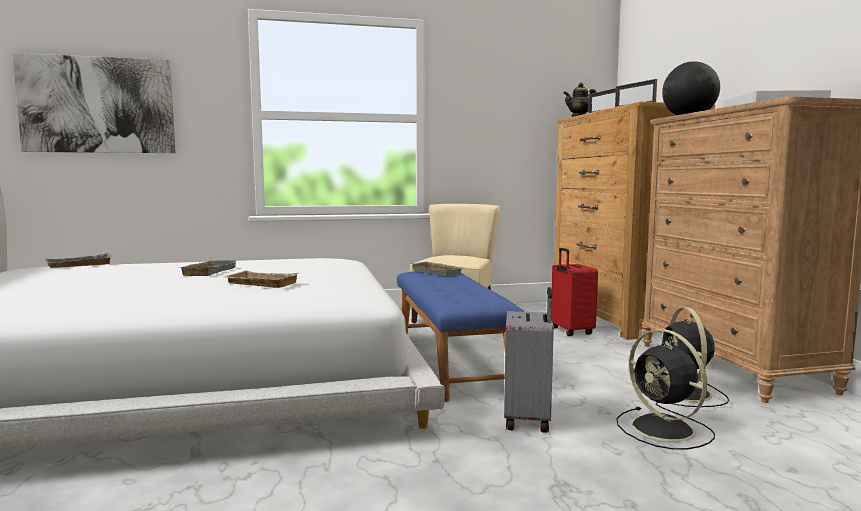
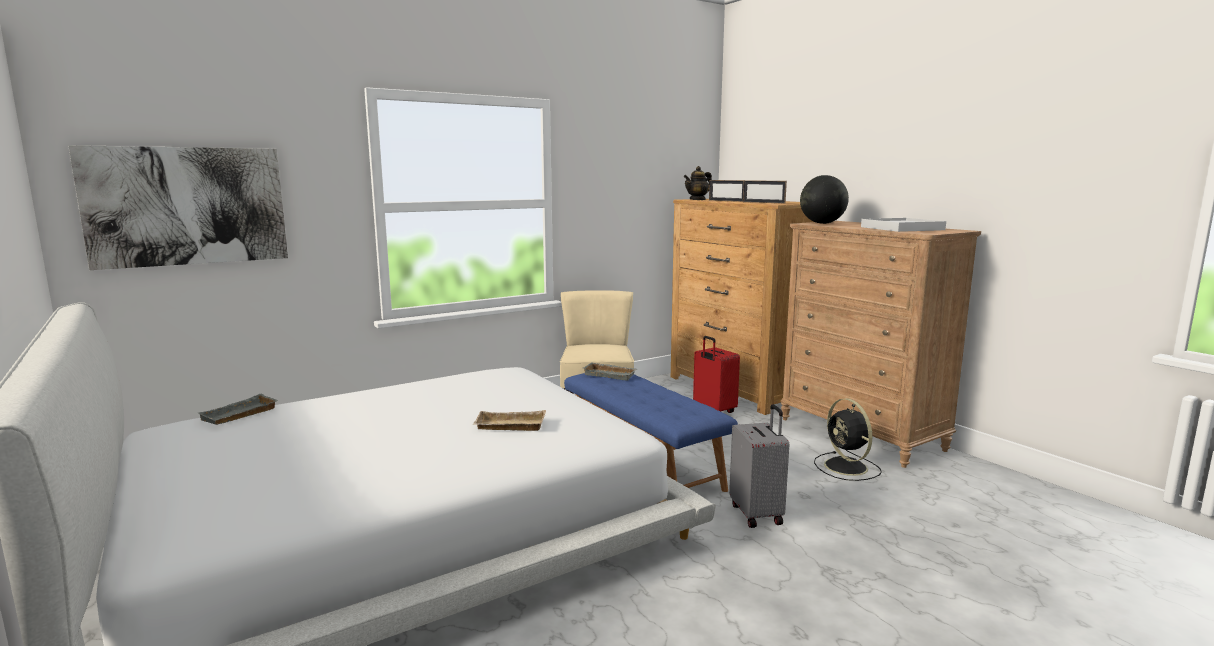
camera: 20 degrees left, 5 degrees up
(208, 271) = (419, 411): grey tray -> none
(664, 429) = (858, 505): black fan -> none

